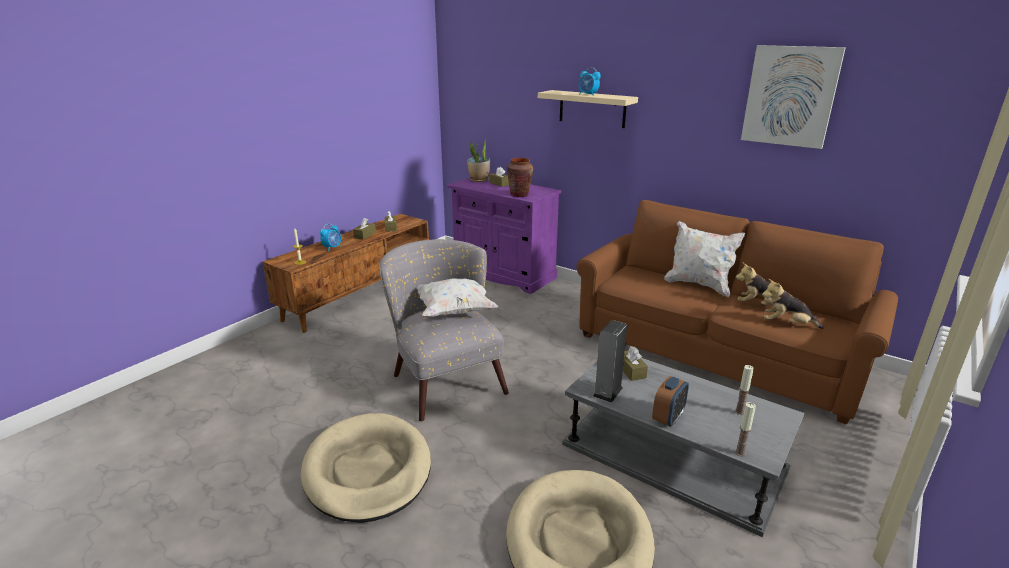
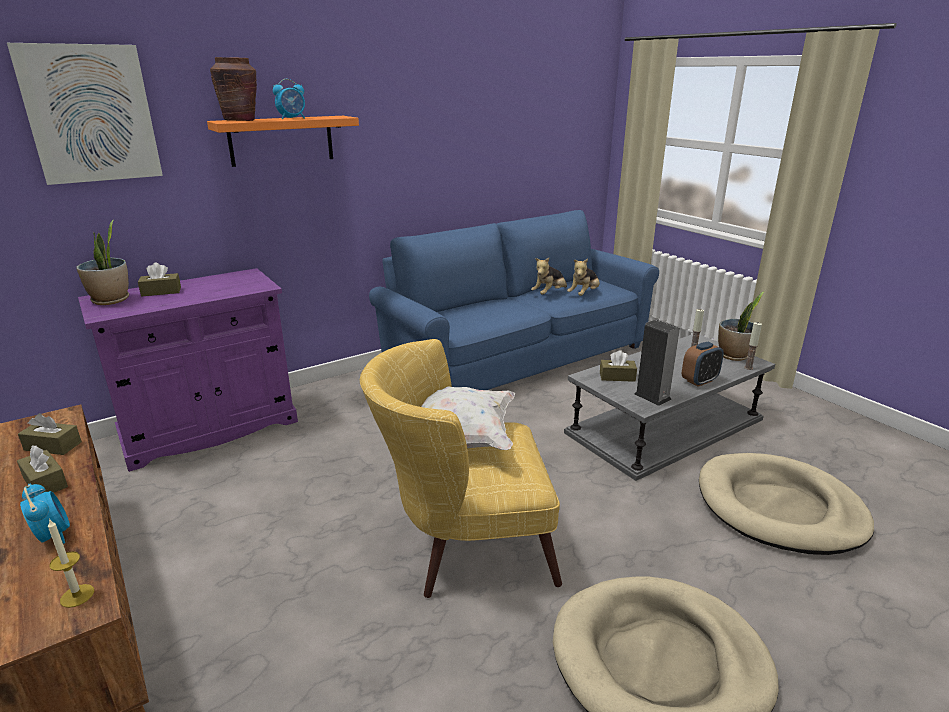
camera: 70 degrees left, 0 degrees up
(444, 378) = (463, 543): grey armchair -> yellow armchair
(519, 194) = (237, 289): brown vase -> brown vase (240, 120)
(592, 109) = (281, 140): beige shelf -> orange shelf
(668, 418) = (699, 381): alarm clock -> alarm clock turned 90 degrees clockwise
(698, 285) = (489, 302): white pillow -> none
(716, 352) = (515, 358): brown sofa -> blue sofa
(765, 442) = (734, 355): none -> potted plant
(790, 96) = (489, 97): picture -> picture (90, 114)

